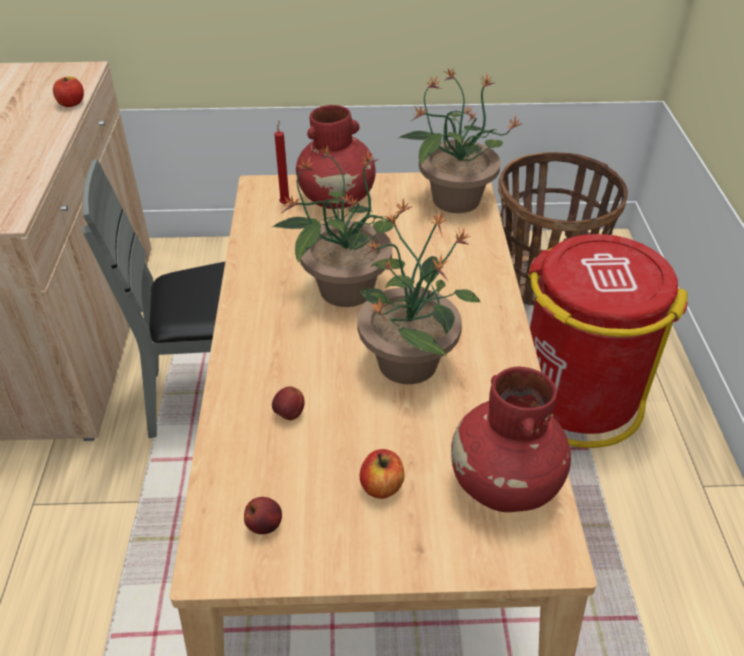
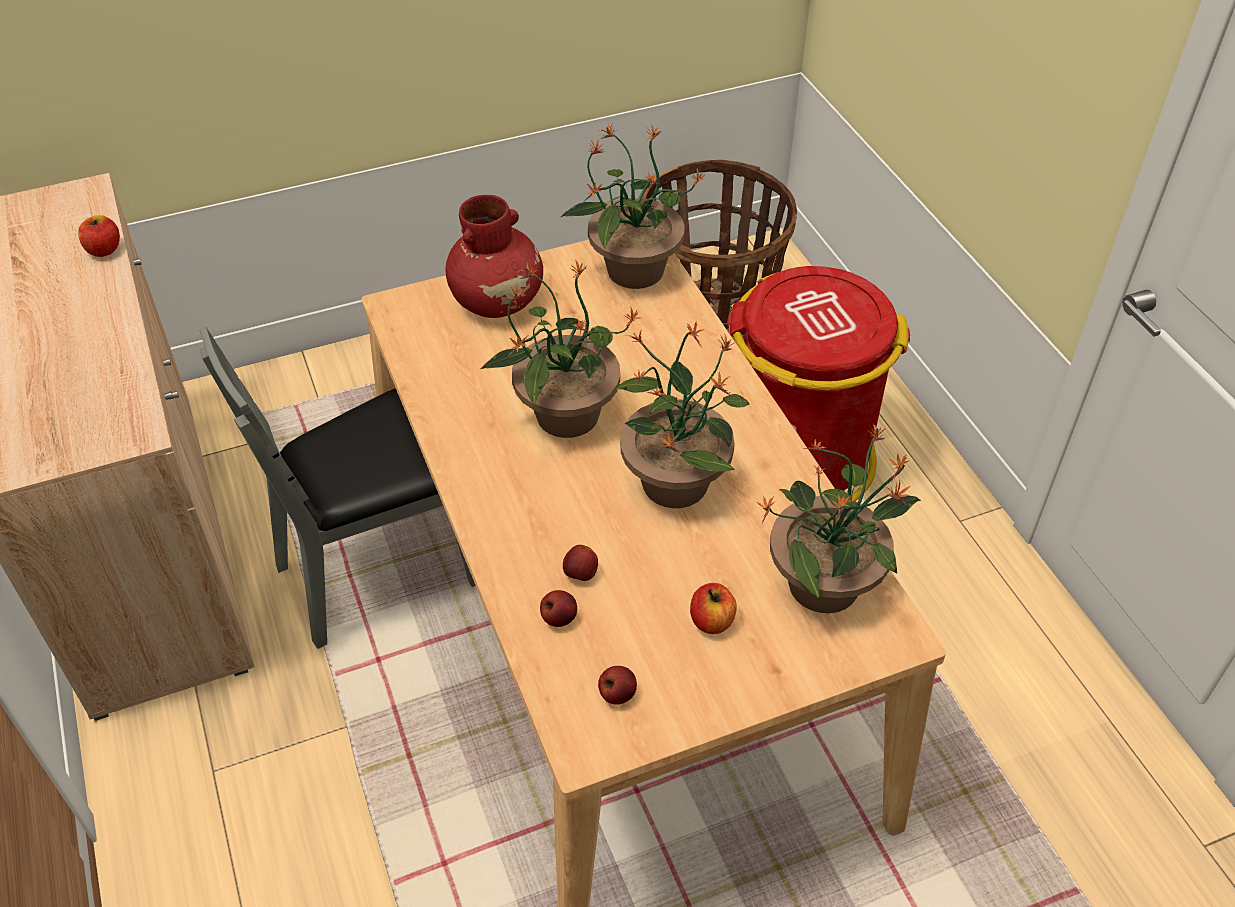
camera: 20 degrees left, 5 degrees up
(251, 445) = (559, 618): none -> apple
(285, 203) = (439, 322): red candle -> none
(504, 484) = (826, 584): red vase -> potted plant

